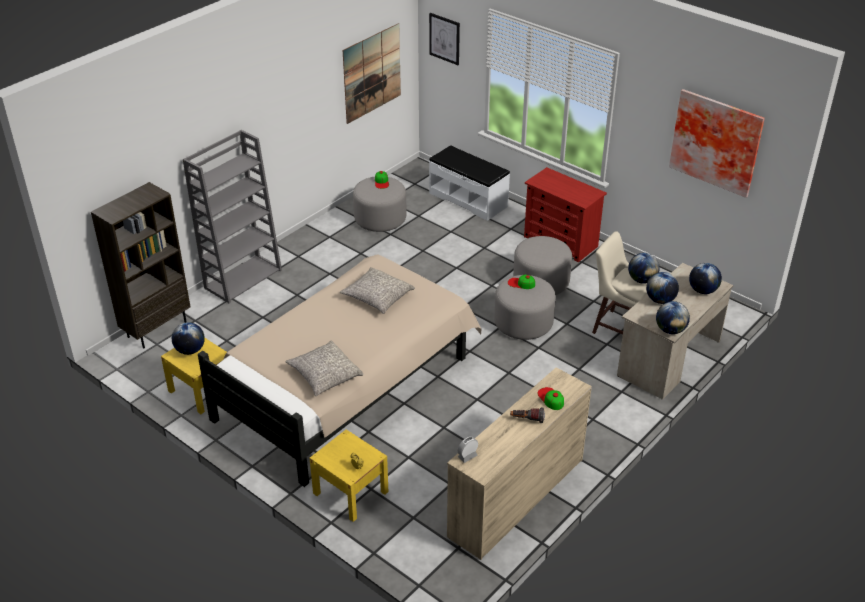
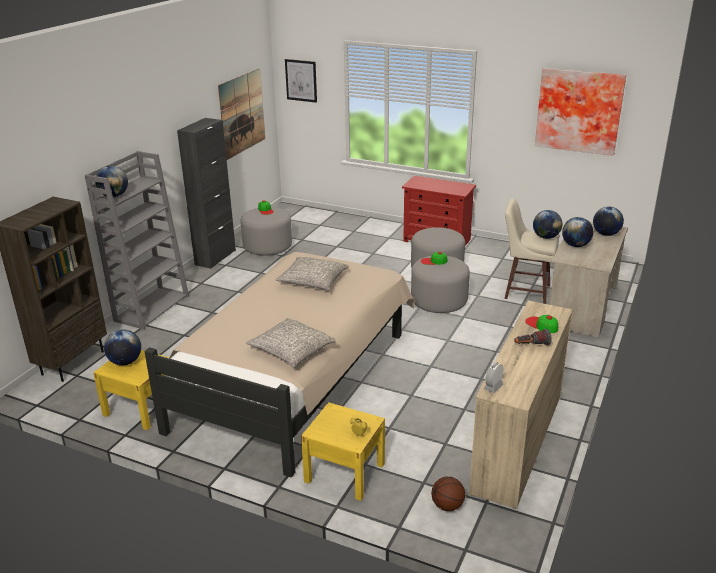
camera: 15 degrees left, 10 degrees down
(323, 225) = (215, 257): none -> black cabinet
(423, 543) = (447, 505): none -> basketball
(468, 199) = (340, 223): white bench -> none
(670, 330) = (601, 264): globe -> globe (114, 196)

